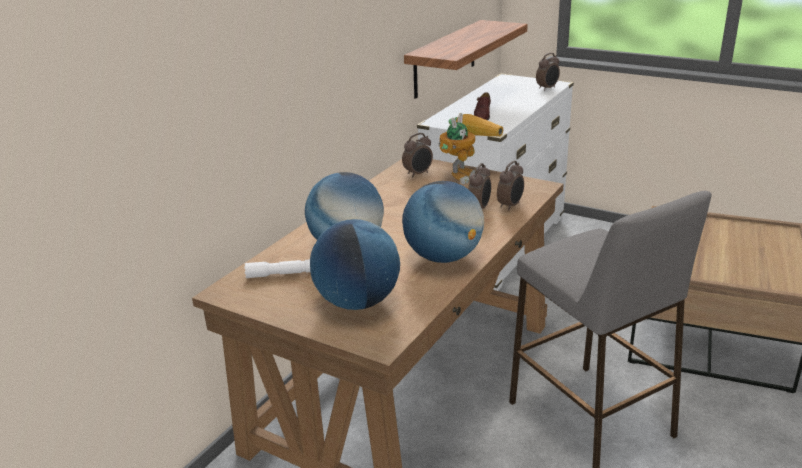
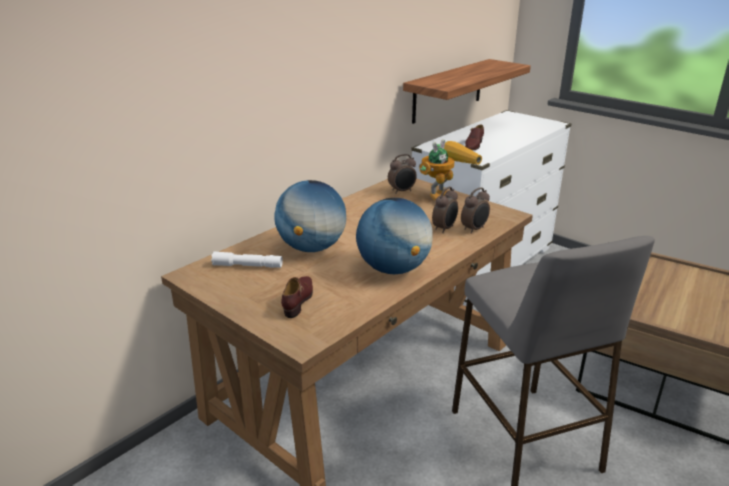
camera: 10 degrees right, 0 degrees up
(357, 302) = (299, 300): globe -> brown shoe
(547, 88) = (544, 127): alarm clock -> none

